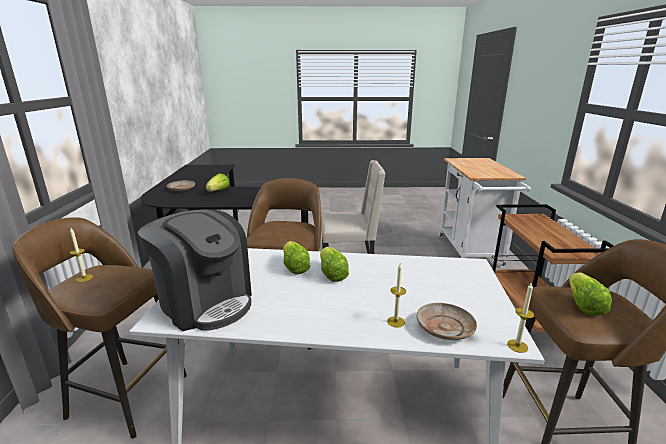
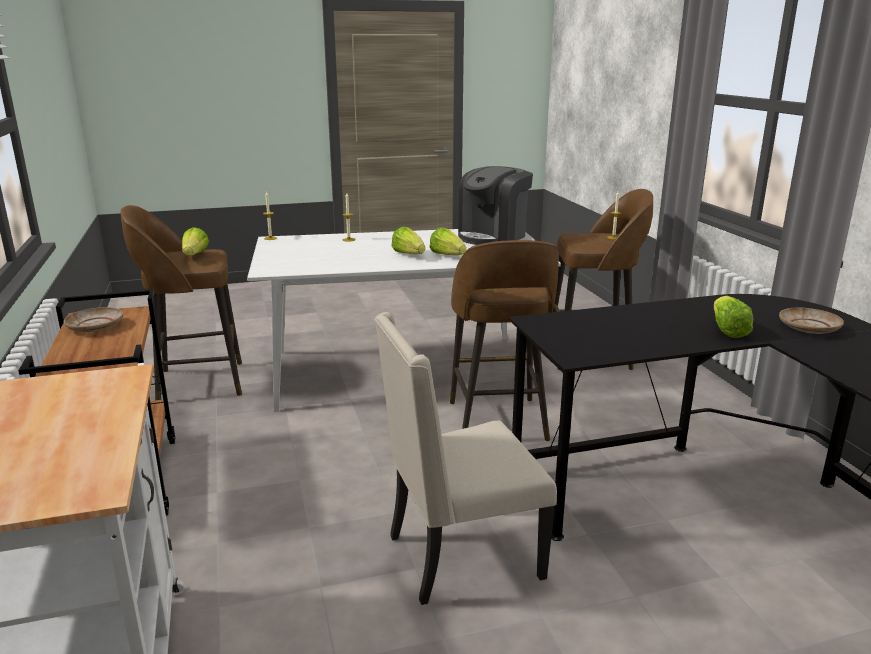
camera: 165 degrees right, 0 degrees up
(205, 302) = (493, 236): coffee machine -> coffee machine turned 75 degrees counterclockwise
(444, 328) = (315, 240): beige plate -> beige plate (95, 326)

